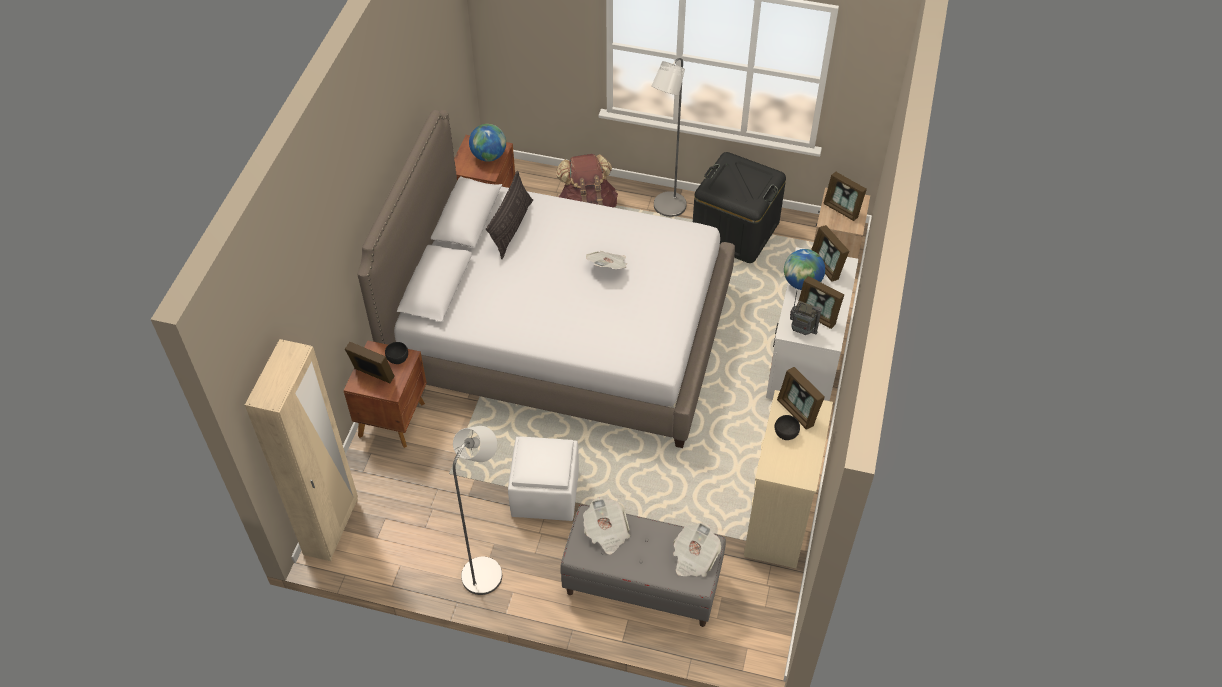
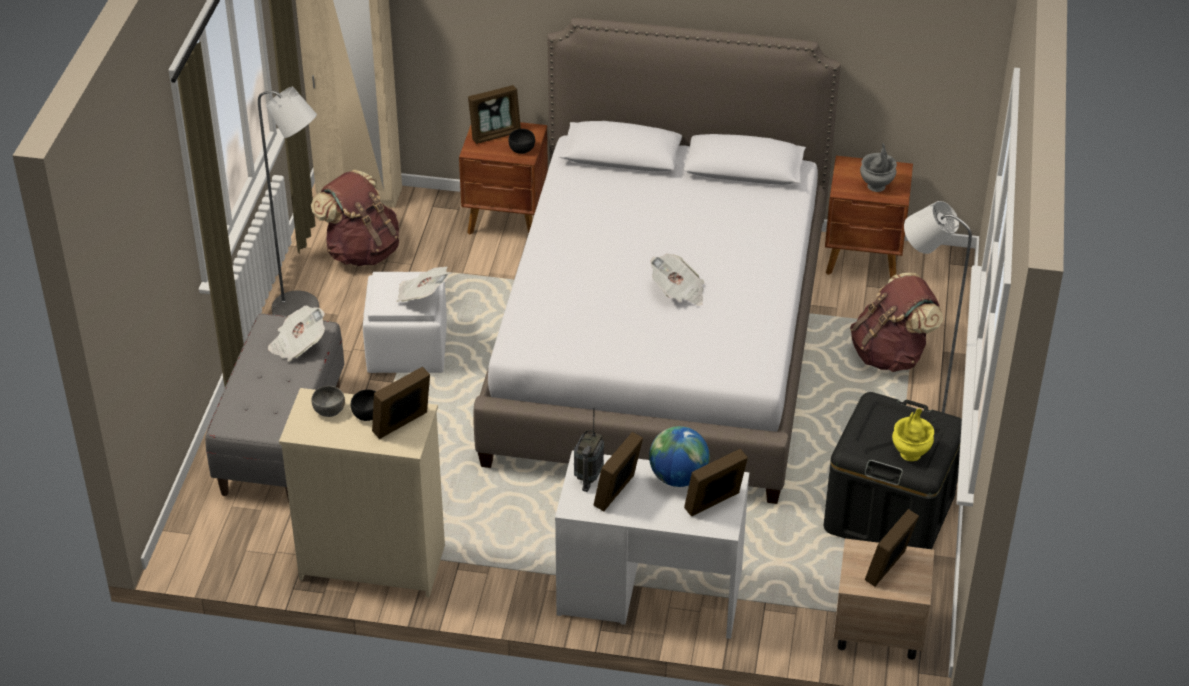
camera: 85 degrees right, 10 degrees down
(372, 375) = (495, 134): picture frame -> picture frame turned 45 degrees clockwise
(413, 526) = (361, 251): none -> brown backpack
(489, 156) = (876, 186): globe -> grey vase
(512, 228) = (733, 205): pillow -> none
(694, 558) = (260, 418): newspaper -> newspaper (422, 295)
(756, 179) = (910, 453): none -> yellow vase
(781, 458) = (329, 410): none -> grey bowl

